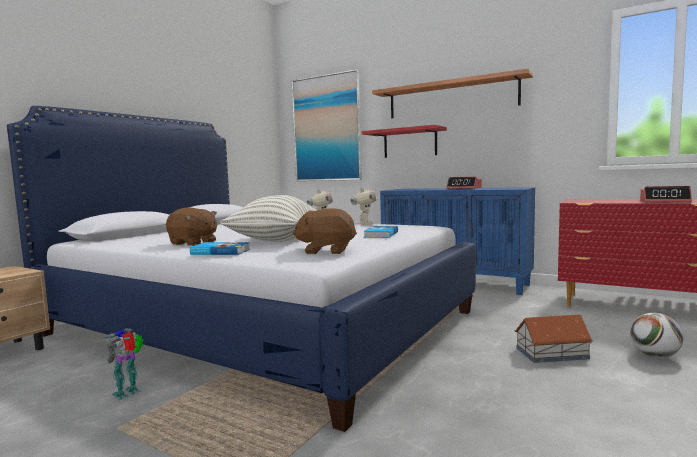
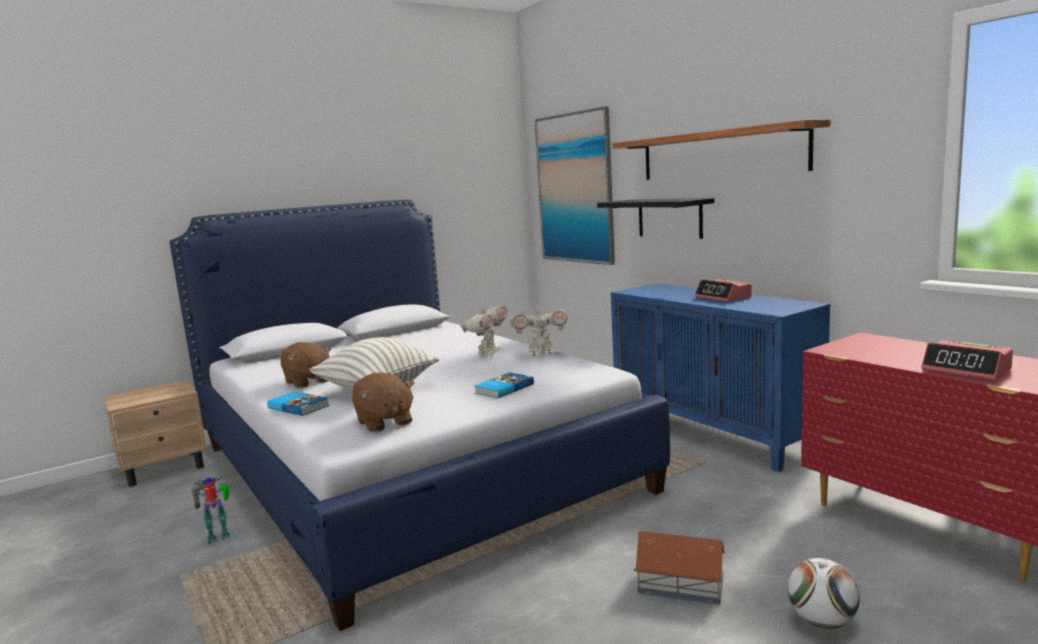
camera: 25 degrees right, 5 degrees up
(326, 251) = (384, 422): brown plush toy -> brown plush toy turned 150 degrees counterclockwise
(364, 224) = (541, 354): toy robot -> toy robot turned 60 degrees clockwise
(410, 143) = (669, 218): red shelf -> black shelf

